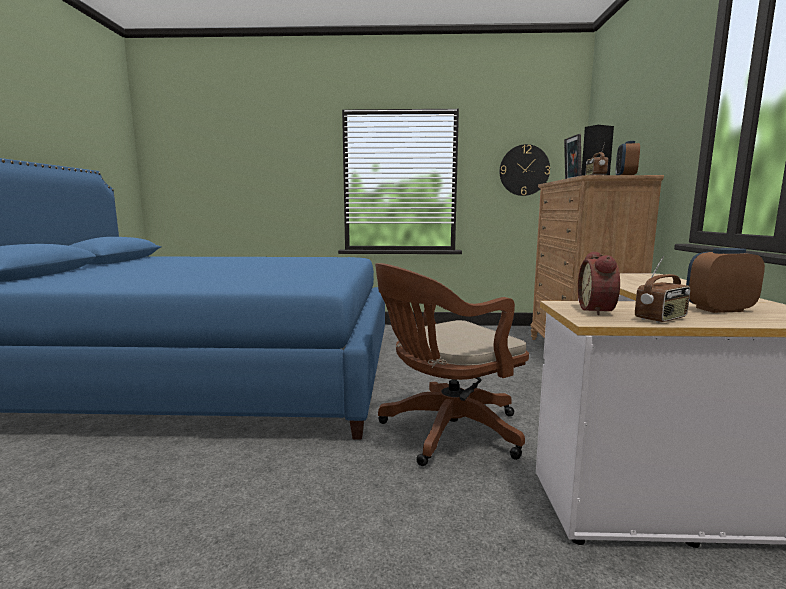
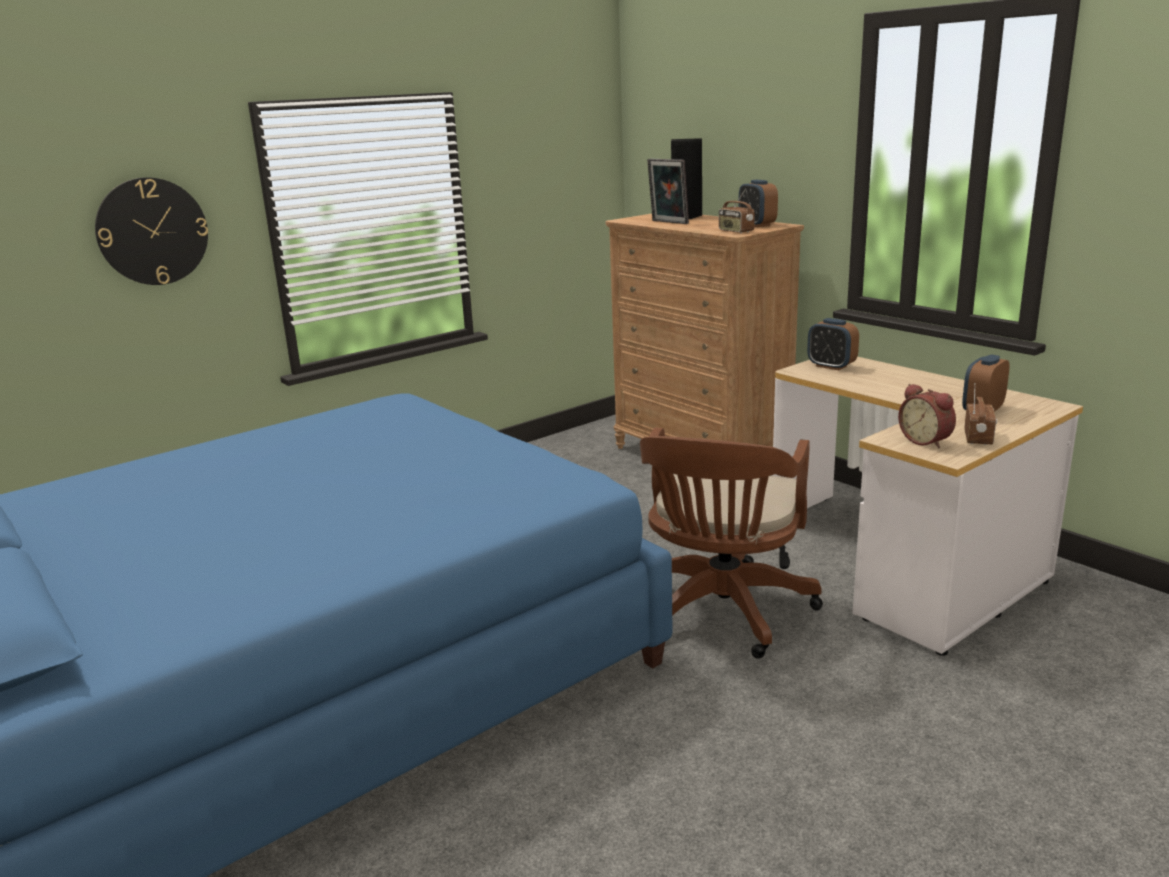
camera: 40 degrees left, 10 degrees up
(524, 170) = (553, 188): wall clock -> wall clock (152, 231)
(634, 276) = (831, 366): none -> alarm clock

